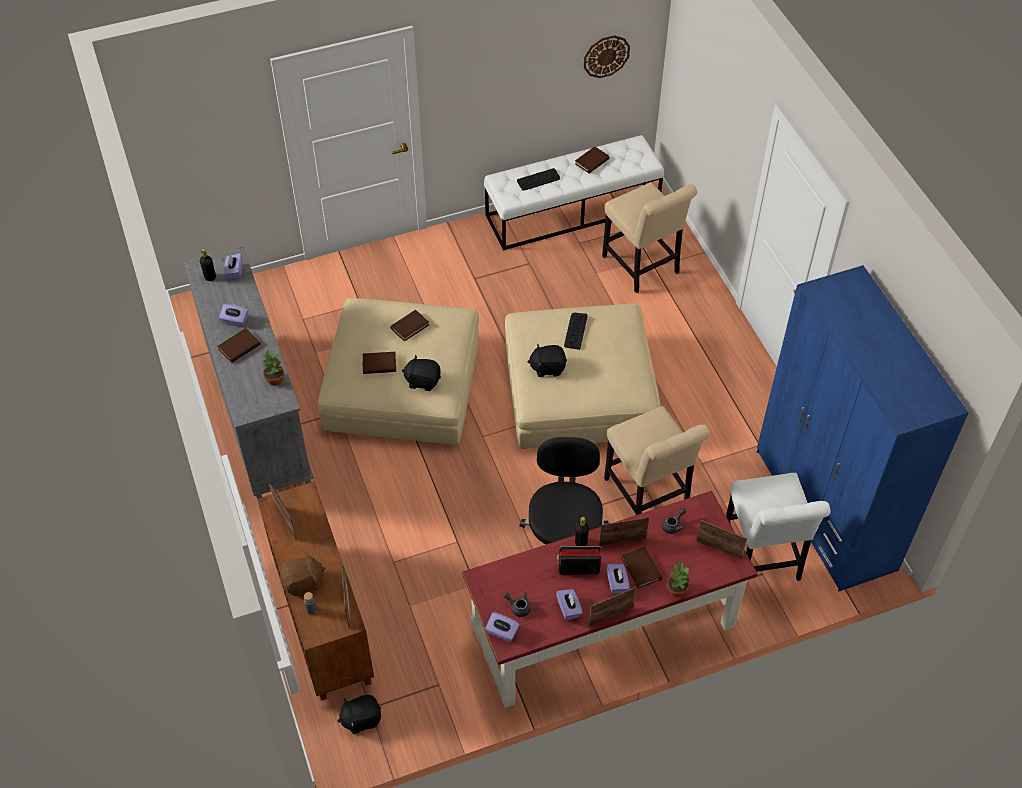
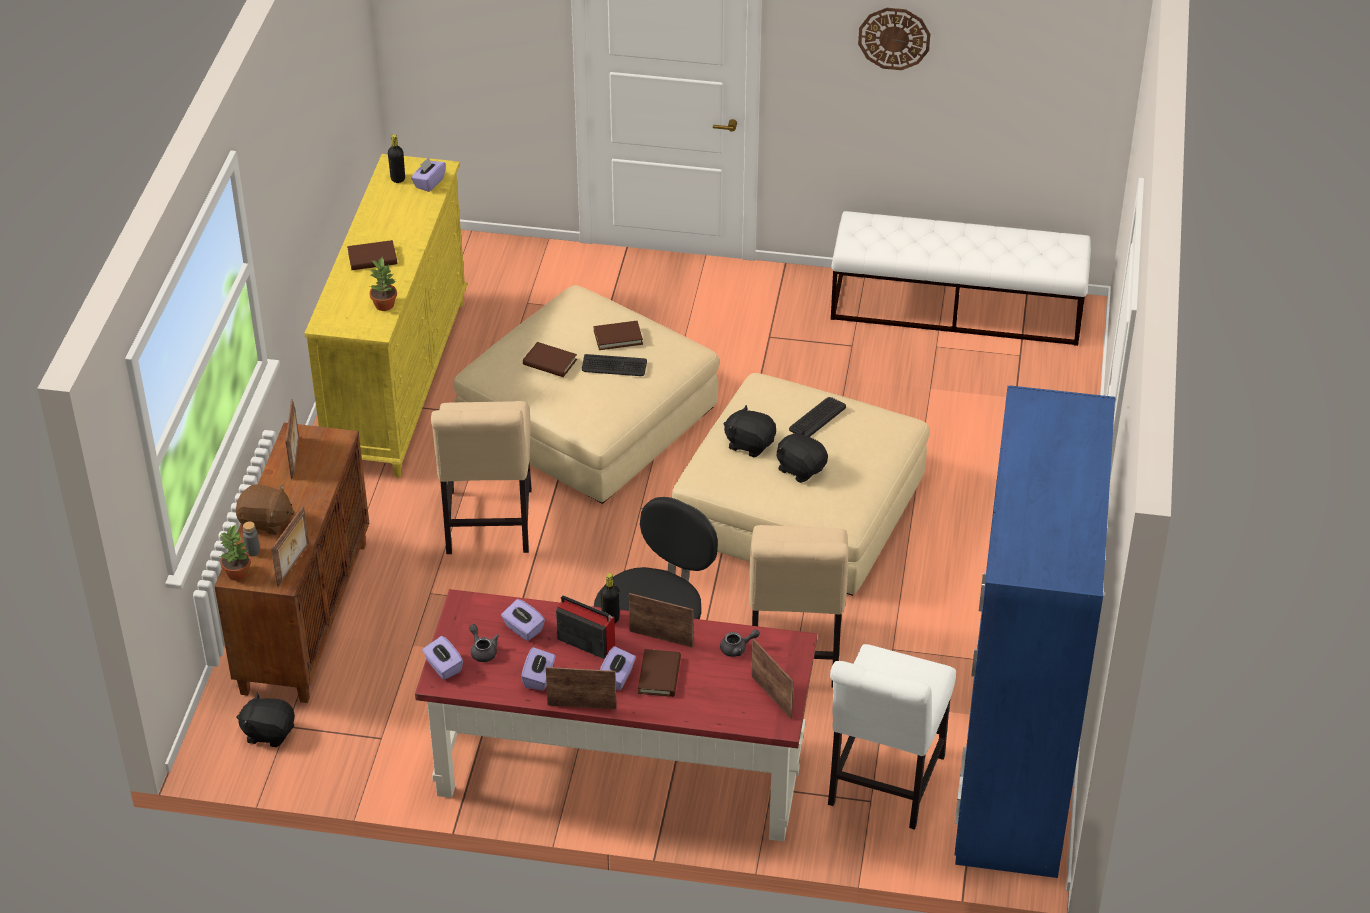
camera: 30 degrees right, 10 degrees down
(235, 321) = (389, 231): purple tissue box -> purple tissue box (523, 629)
(259, 415) = (399, 382): grey dresser -> yellow dresser
(423, 381) = (587, 399): black plush toy -> black plush toy (801, 469)
(538, 180) = (906, 238): keyboard -> keyboard (614, 366)
(592, 161) = (994, 242): brown book -> none
(606, 56) = (1040, 94): wall clock -> wall clock (894, 38)
(643, 267) = (998, 404): beige chair -> beige chair (488, 526)
(677, 590) = (683, 715): potted plant -> potted plant (238, 573)

